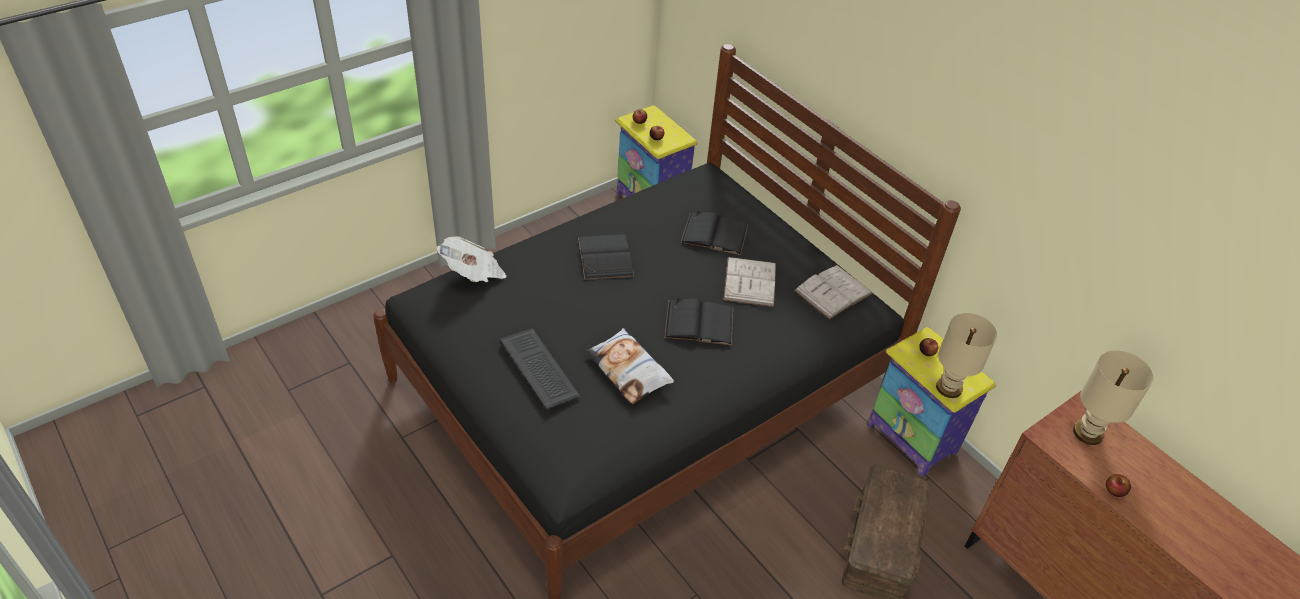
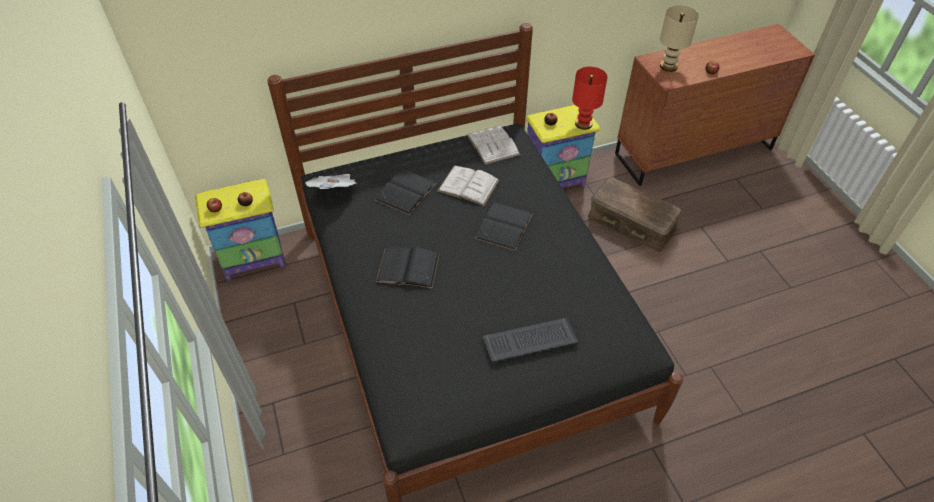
camera: 70 degrees left, 5 degrees up
(474, 273) = (393, 371): newspaper -> newspaper (334, 190)
(629, 370) = (544, 280): pillow -> none
(949, 388) = (584, 123): beige table lamp -> red table lamp

